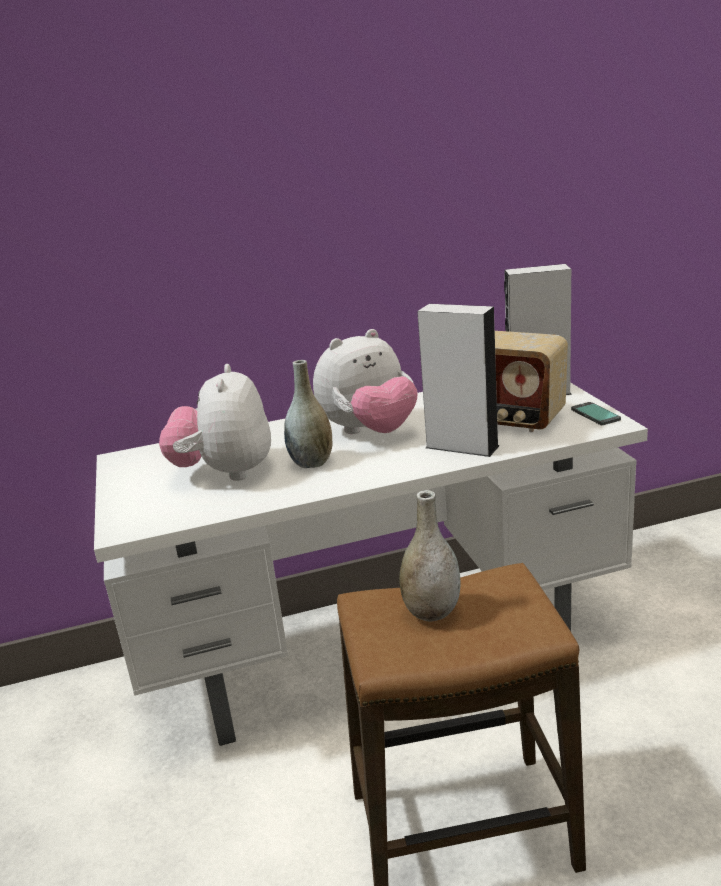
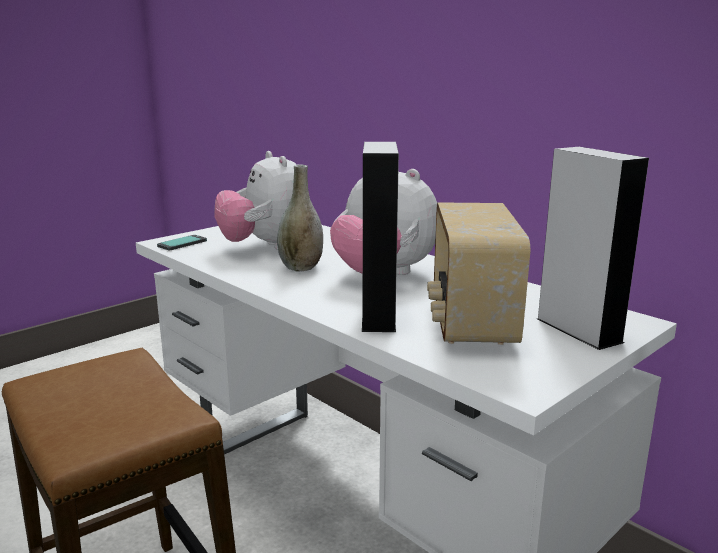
camera: 60 degrees right, 5 degrees down
(225, 473) = (266, 247): plush toy -> plush toy turned 90 degrees counterclockwise
(432, 612) = (113, 391): grey vase -> none
(595, 415) = (543, 373): phone -> phone (182, 243)

